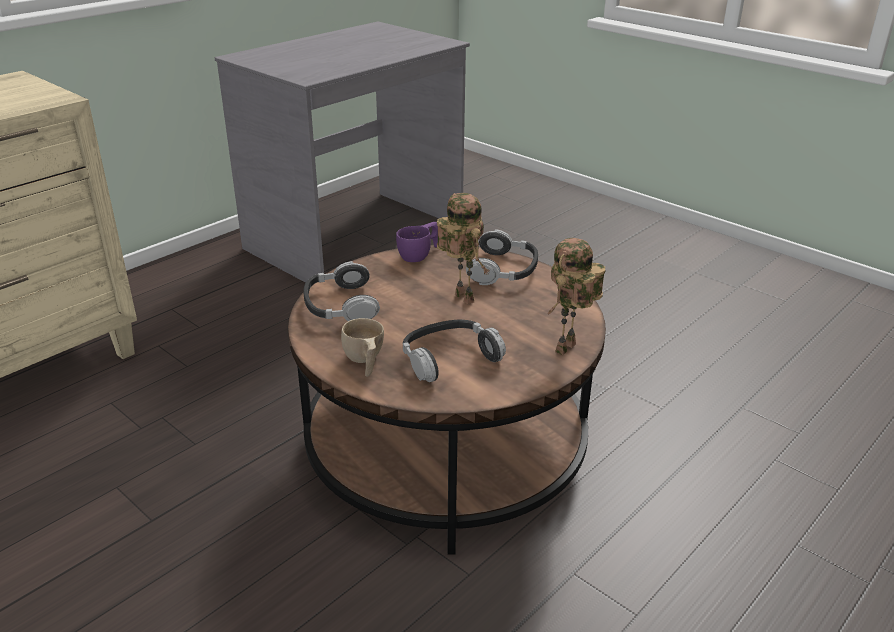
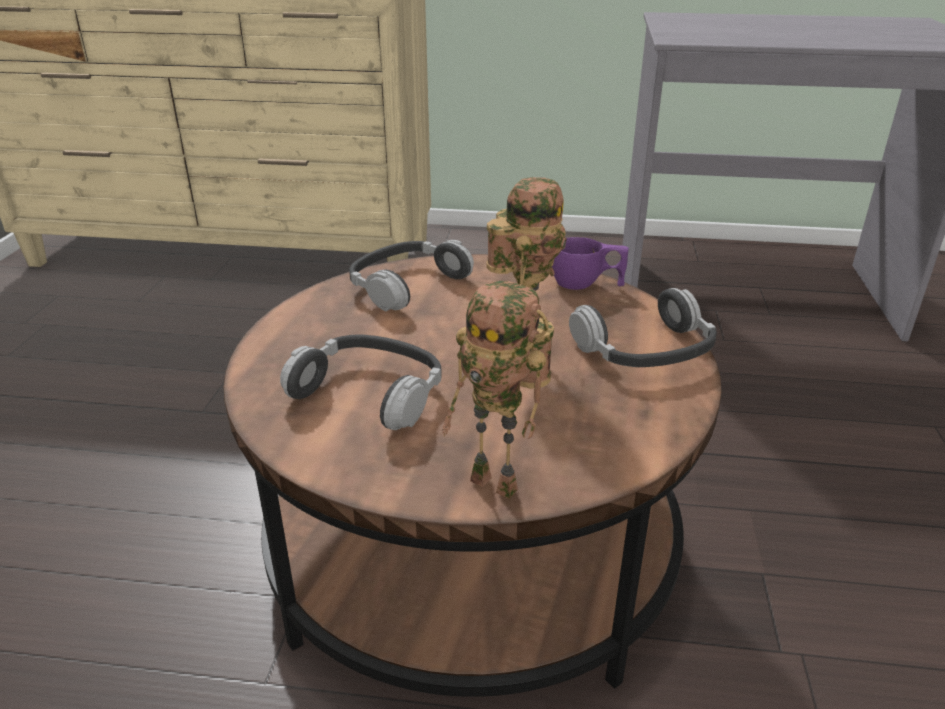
camera: 55 degrees right, 0 degrees up
(364, 362) = (304, 342): beige cup -> none
(567, 350) = (500, 483): toy robot -> toy robot turned 150 degrees counterclockwise

